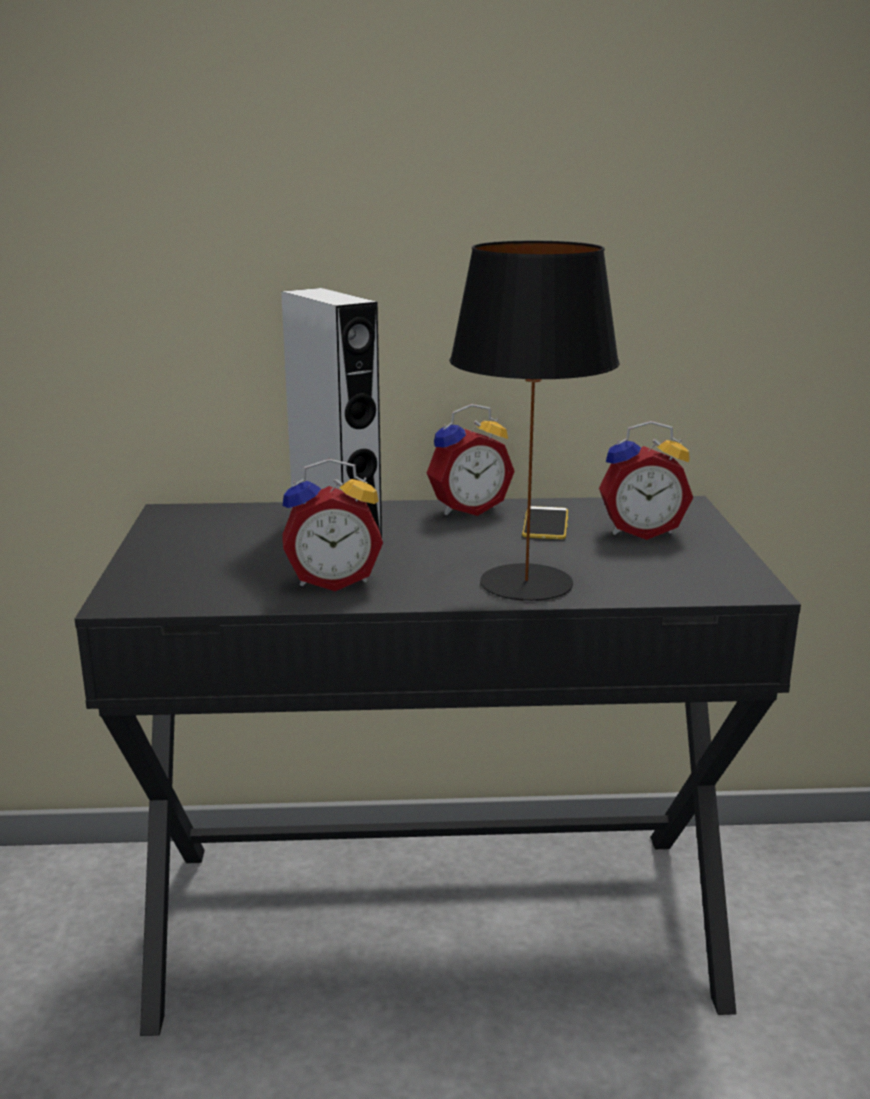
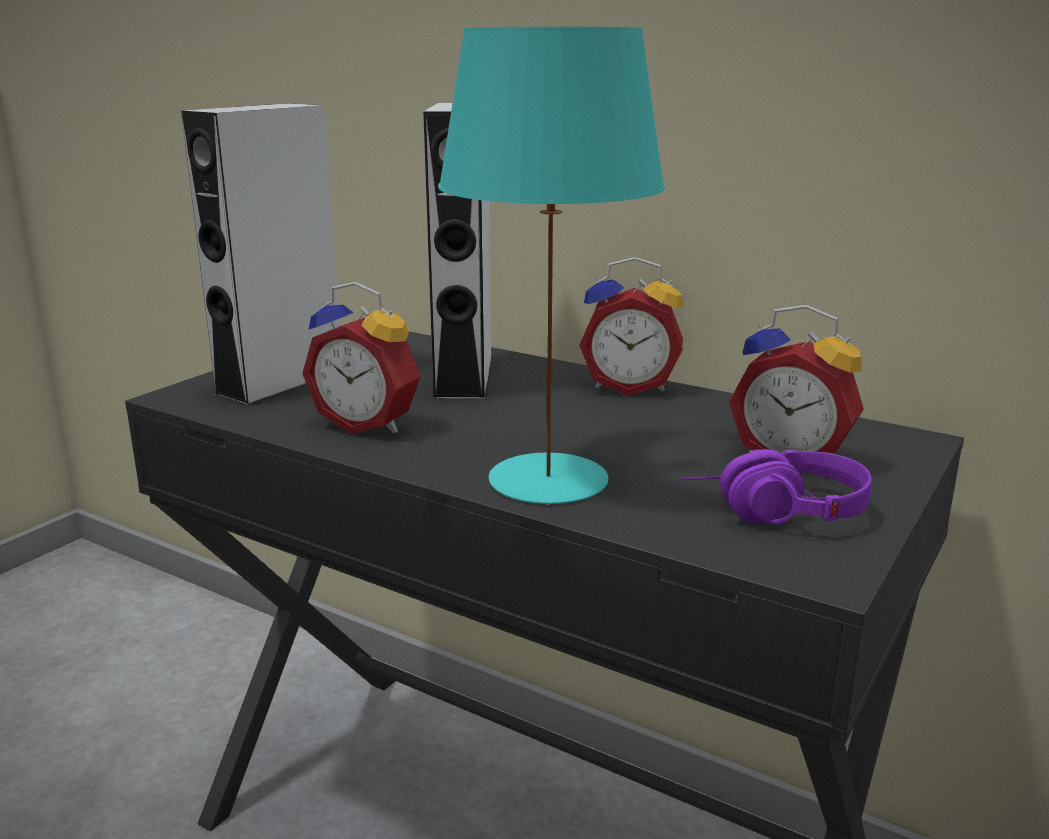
camera: 35 degrees right, 0 degrees up
(192, 569) = (281, 382): none -> grey speaker
(525, 583) = (546, 479): black table lamp -> turquoise table lamp
(545, 524) = (688, 422): phone -> none
(683, 566) = (775, 513): none -> purple headphones

